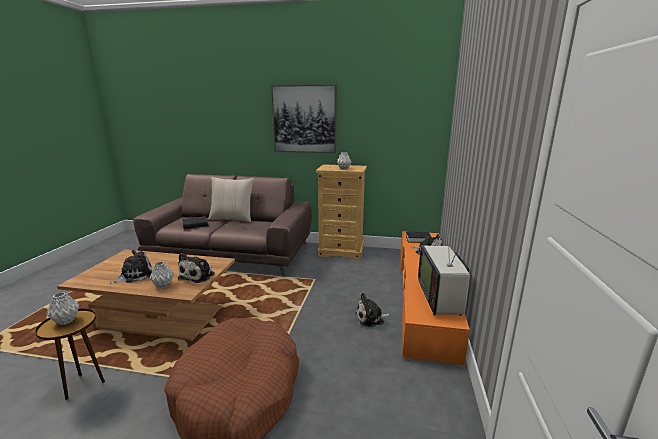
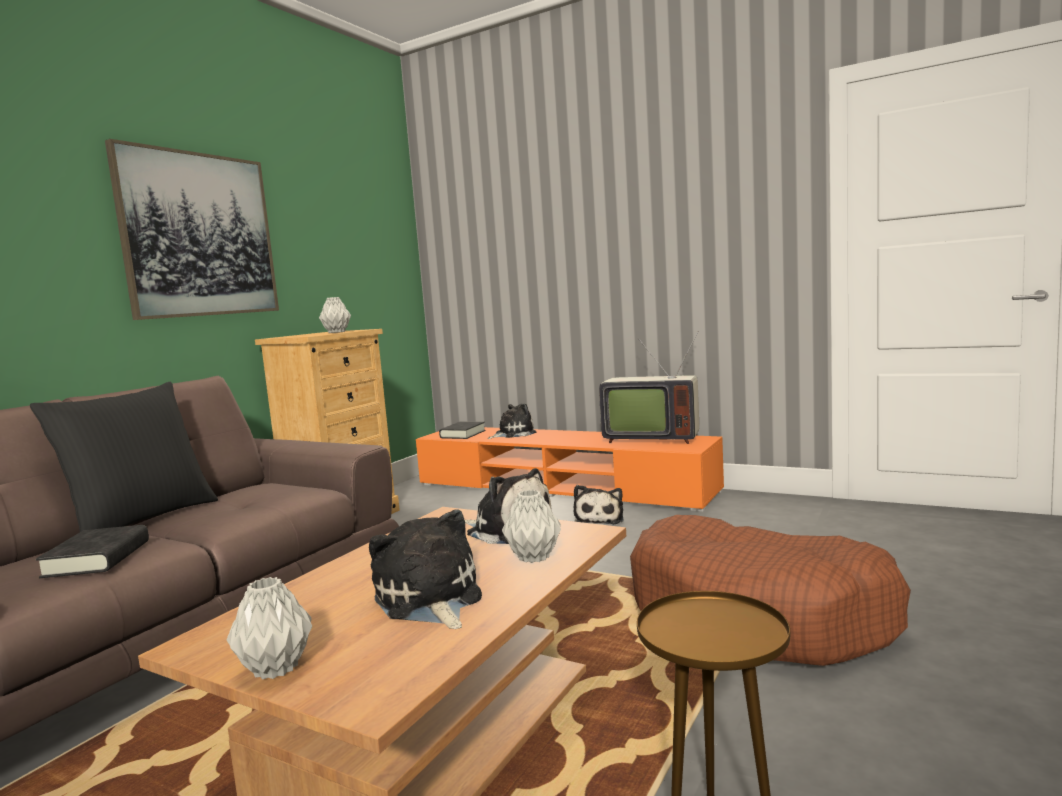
camera: 70 degrees left, 10 degrees down
(66, 321) = (696, 634): grey vase -> grey vase (277, 669)
(232, 219) = (141, 519): beige pillow -> black pillow

